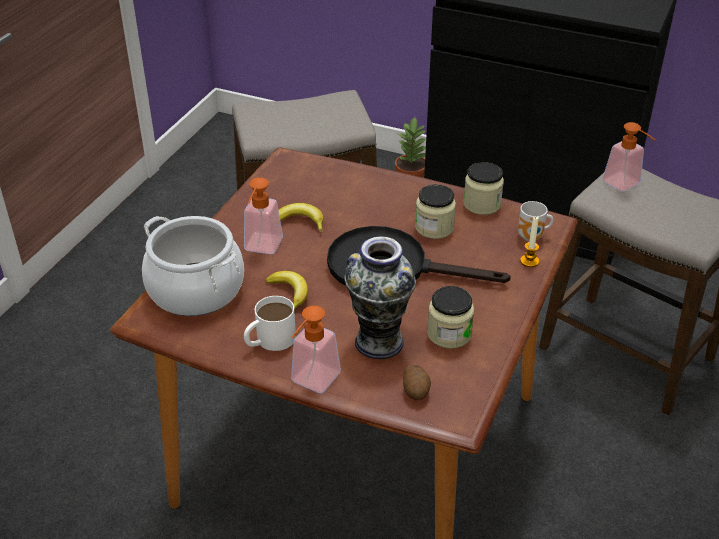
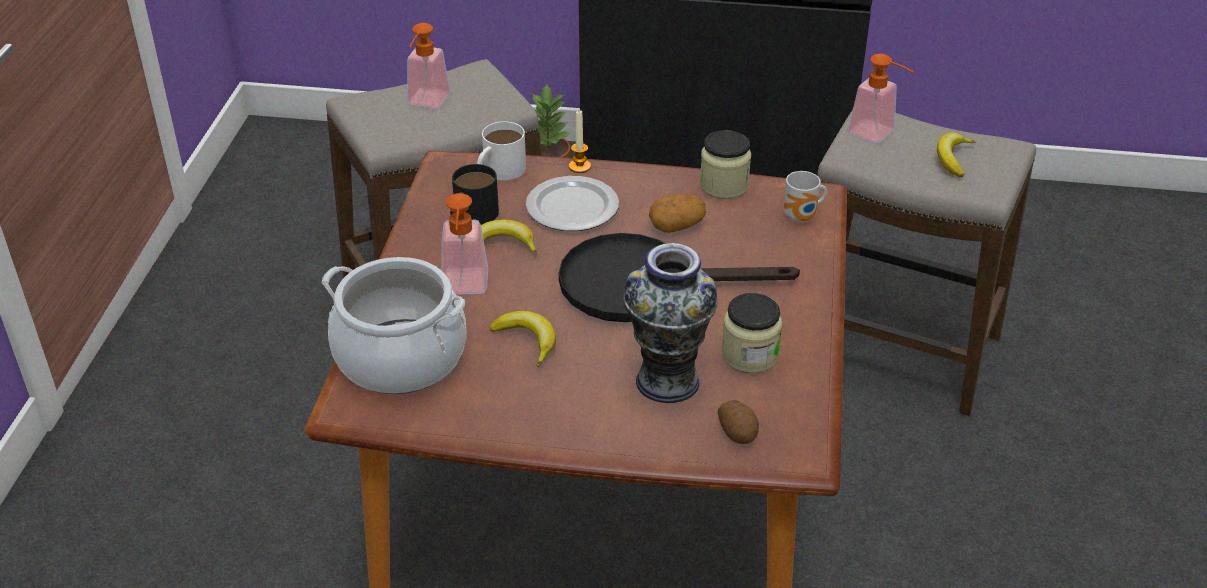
camera: 15 degrees left, 0 degrees up
(269, 340) = (527, 405): white mug -> white mug (499, 172)
(287, 198) = (471, 217): none -> black mug
(311, 383) = (603, 448): soap dispenser -> soap dispenser (426, 103)
(361, 202) = (570, 207): none -> plate
(434, 228) = (677, 225): jar -> potato
(529, 261) = (810, 248): candle -> candle (579, 166)
(679, 212) = (952, 158): none -> banana

